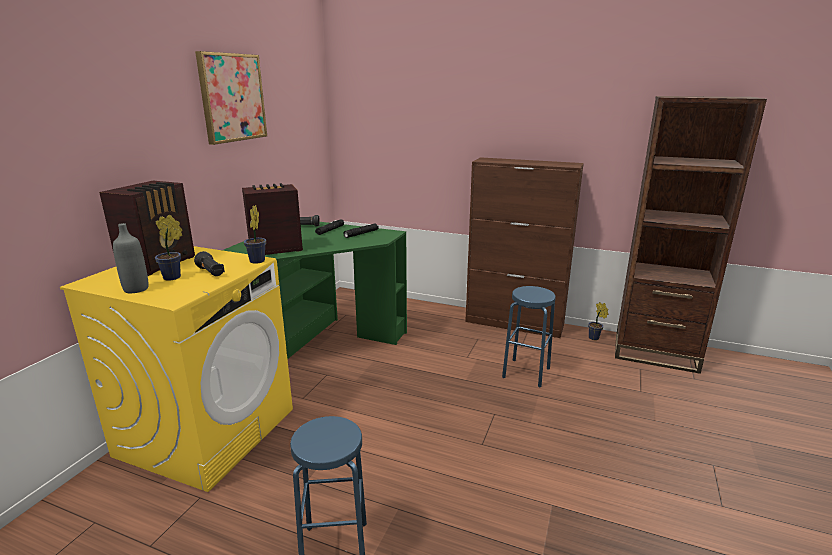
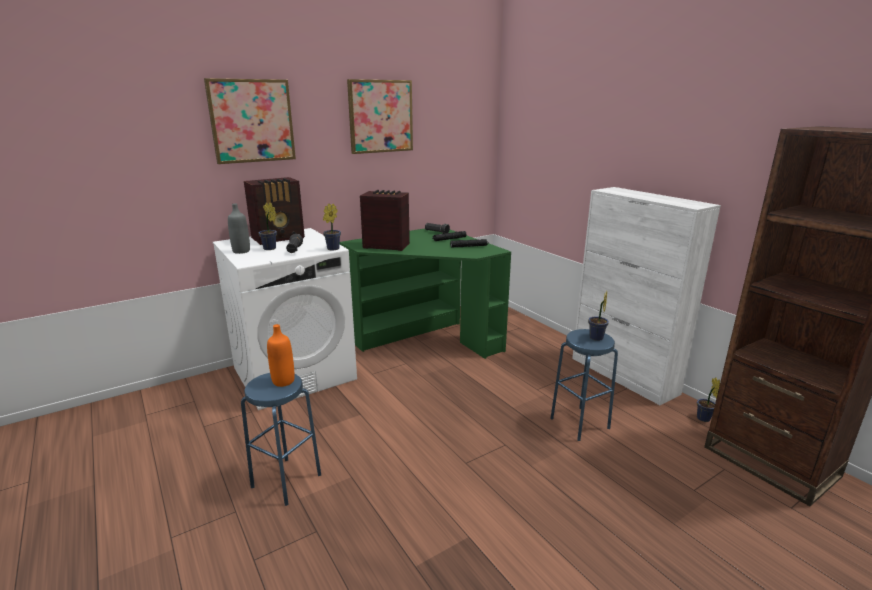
camera: 35 degrees right, 0 degrees up
(91, 106) = (251, 121): none -> picture
(208, 431) = (295, 373): yellow washing machine -> white washing machine
(332, 429) = (283, 381): none -> orange bottle
(514, 323) = (623, 376): brown cabinet -> white cabinet
(537, 292) = (596, 338): none -> potted plant

